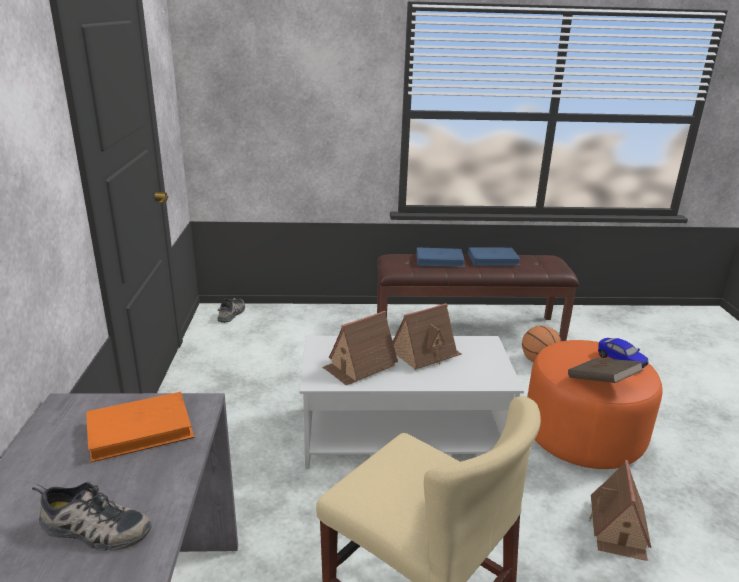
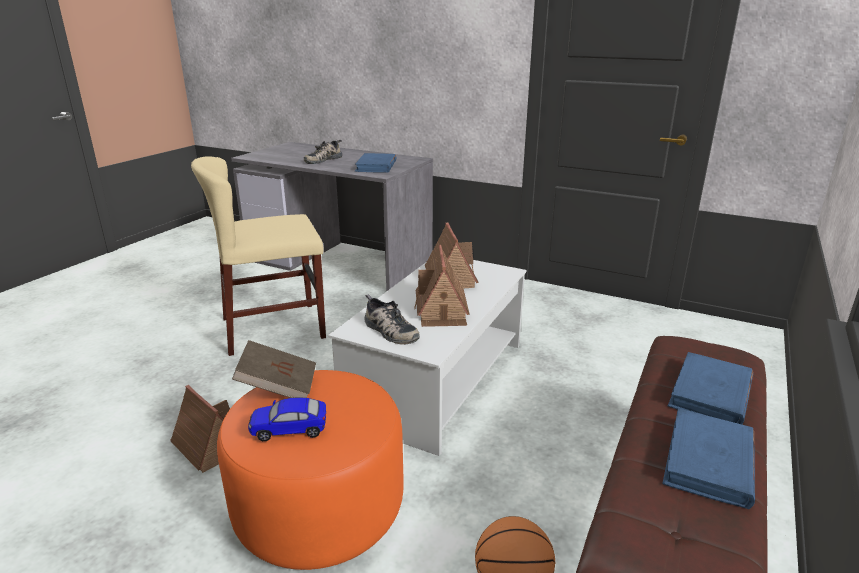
camera: 120 degrees right, 0 degrees up
(140, 430) = (376, 166): orange book -> blue book
(232, 314) = (748, 343): shoe -> shoe (389, 331)

